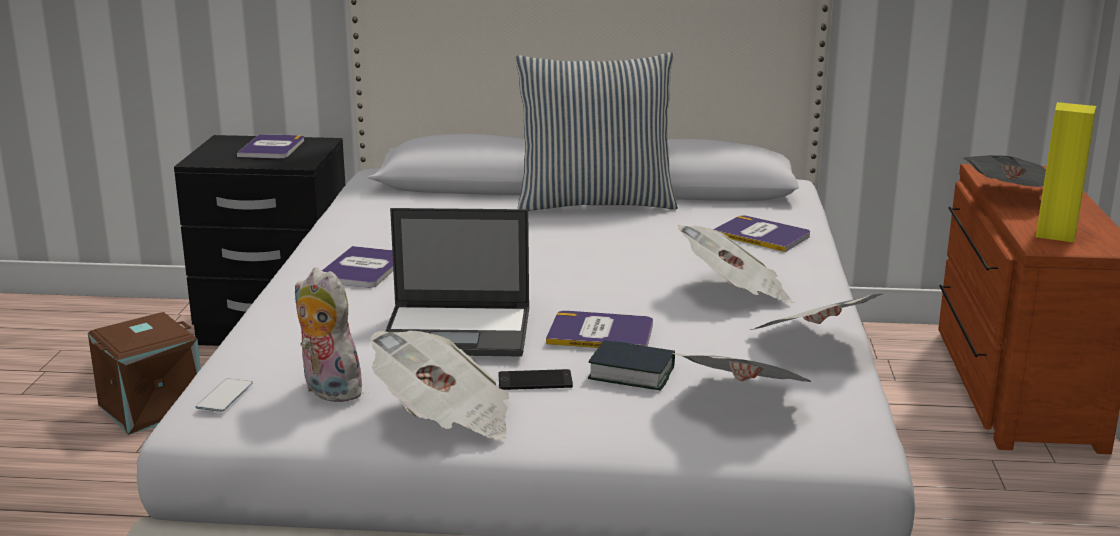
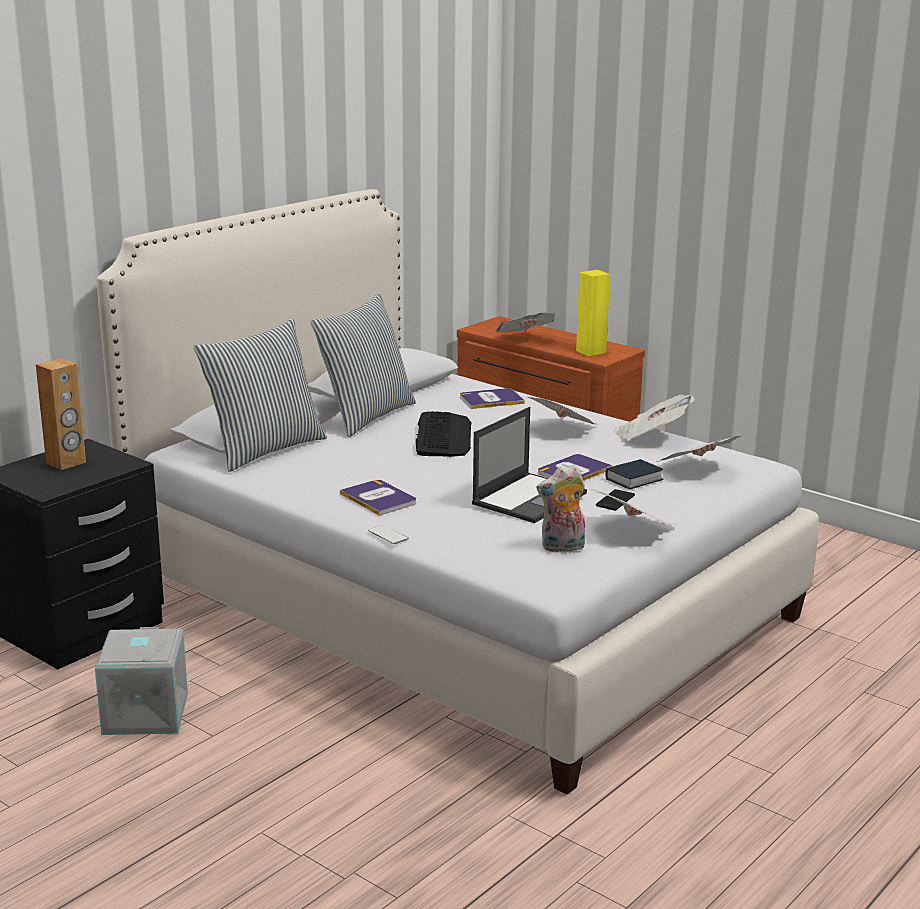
camera: 55 degrees left, 0 degrees up
(151, 407) = (144, 713): brown storage box -> grey storage box
(224, 396) = (532, 573): phone -> phone (388, 535)
(272, 148) = (66, 463): book -> brown speaker
(429, 195) = (264, 450): none -> pillow
(596, 245) = (443, 436): none -> keyboard

